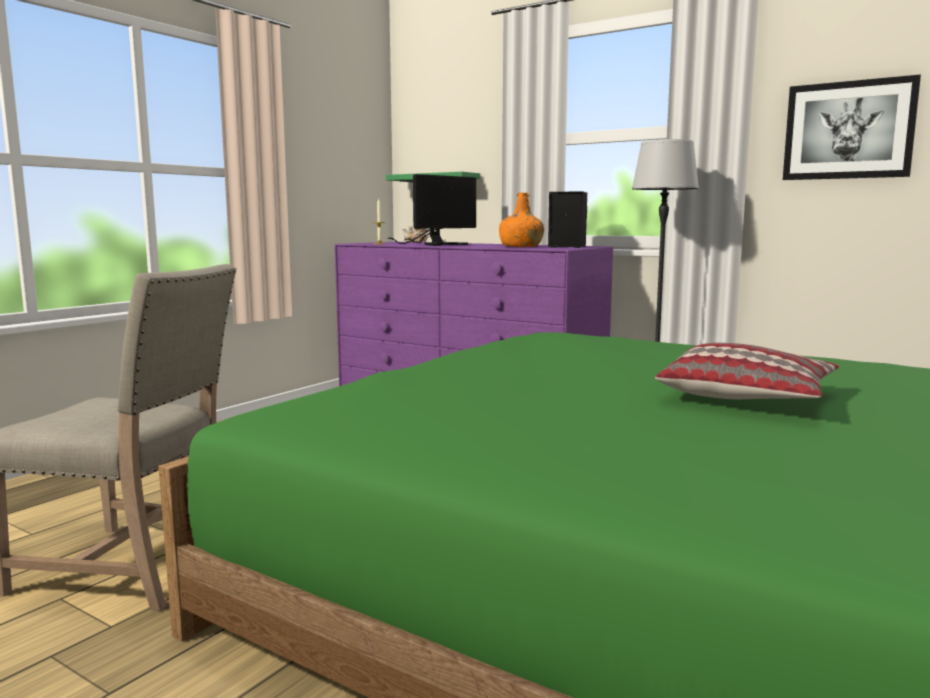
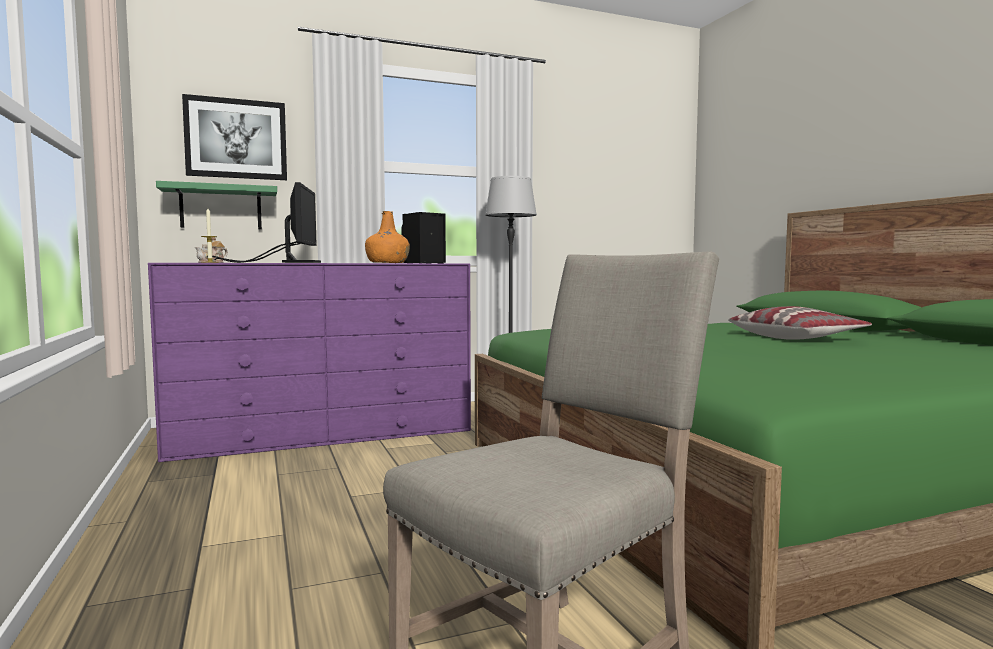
camera: 55 degrees left, 5 degrees down
(848, 130) = (582, 185): picture -> picture (236, 139)

